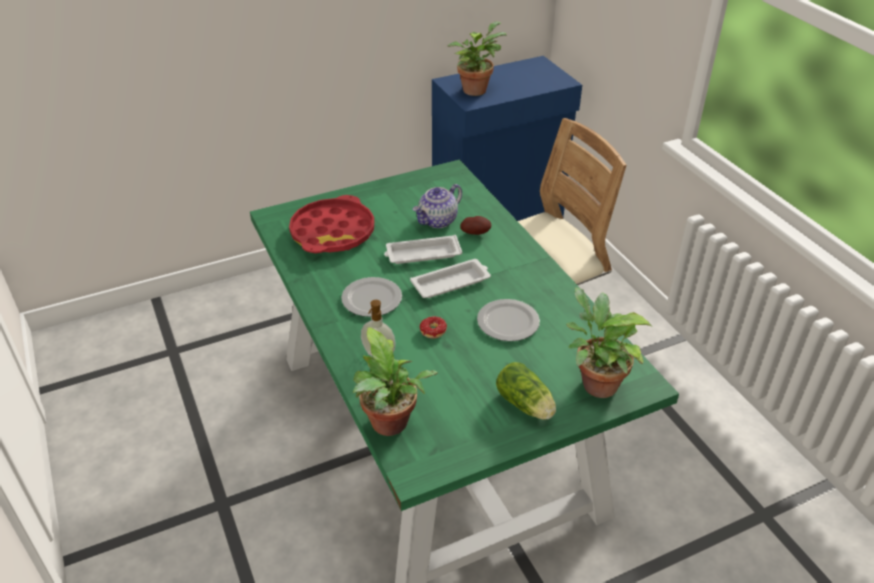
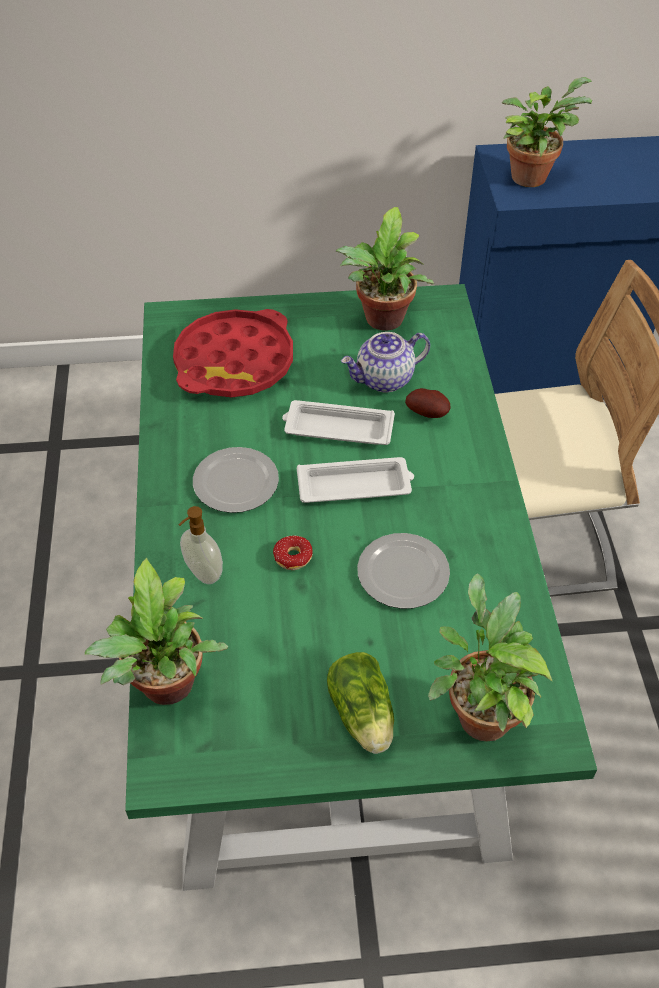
camera: 20 degrees right, 10 degrees up
(419, 190) = (382, 322): none -> potted plant

